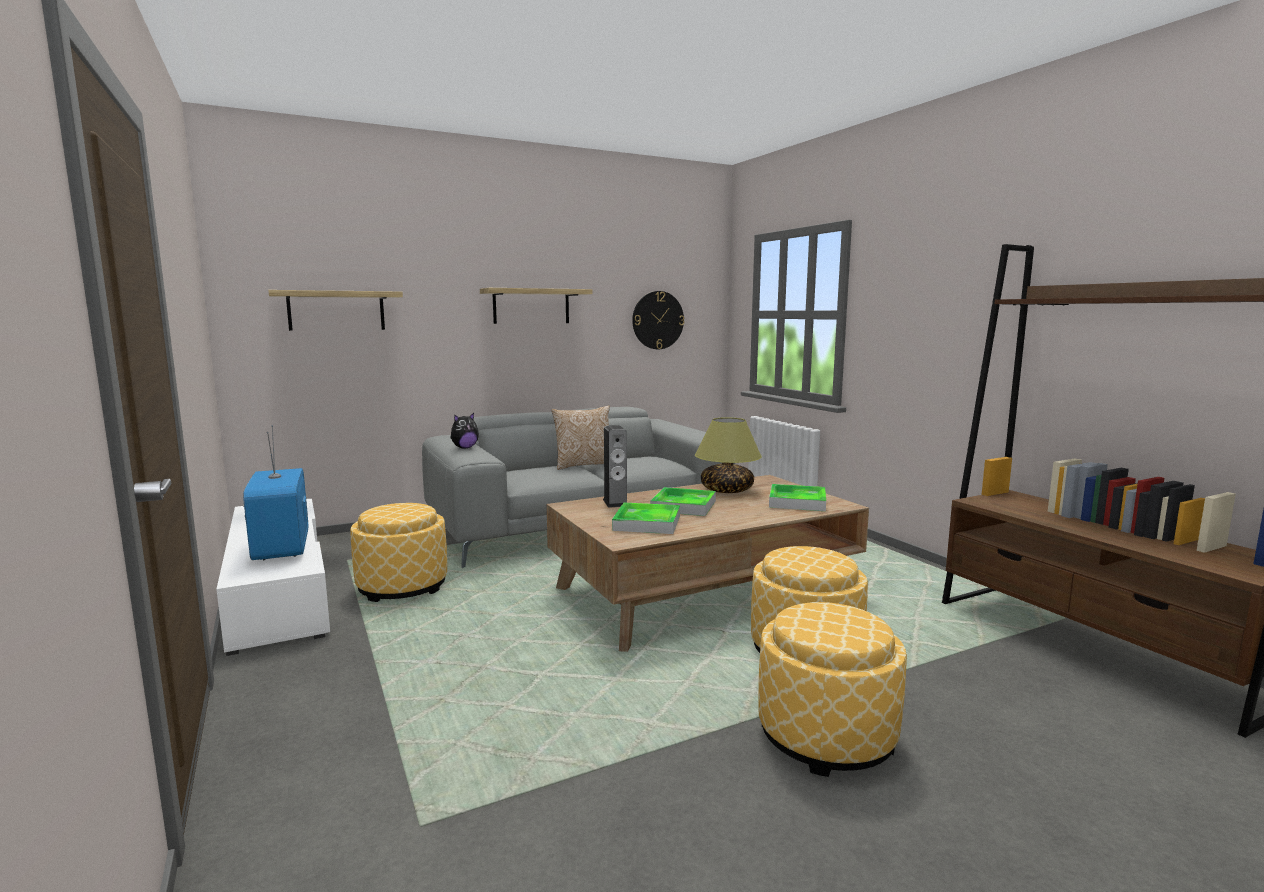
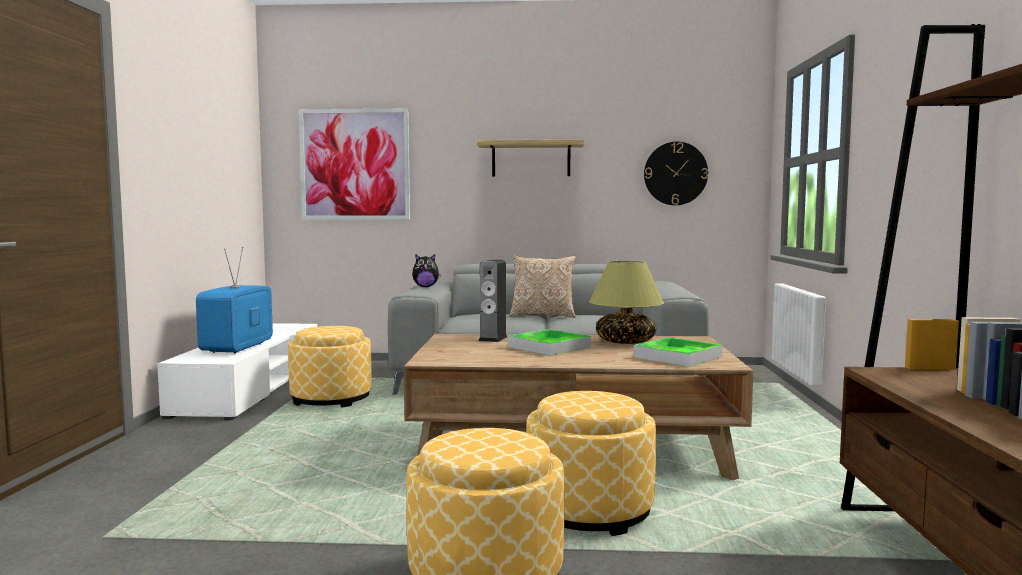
camera: 30 degrees right, 5 degrees down
(336, 311) = (355, 164): shelf -> picture
(647, 523) = (482, 353): tray -> none

